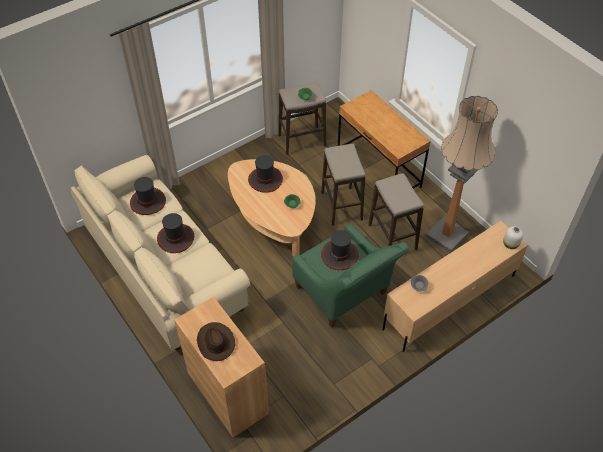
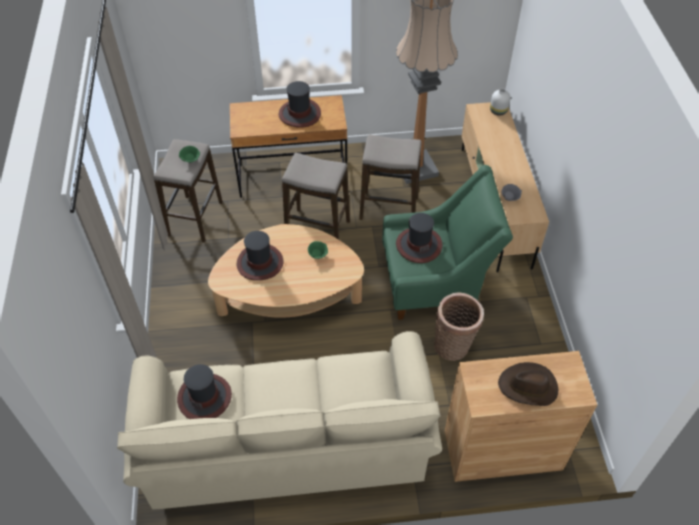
camera: 60 degrees left, 0 degrees up
(176, 238) = (287, 391): hat -> hat (300, 114)
(295, 329) = (454, 346): none -> basket

